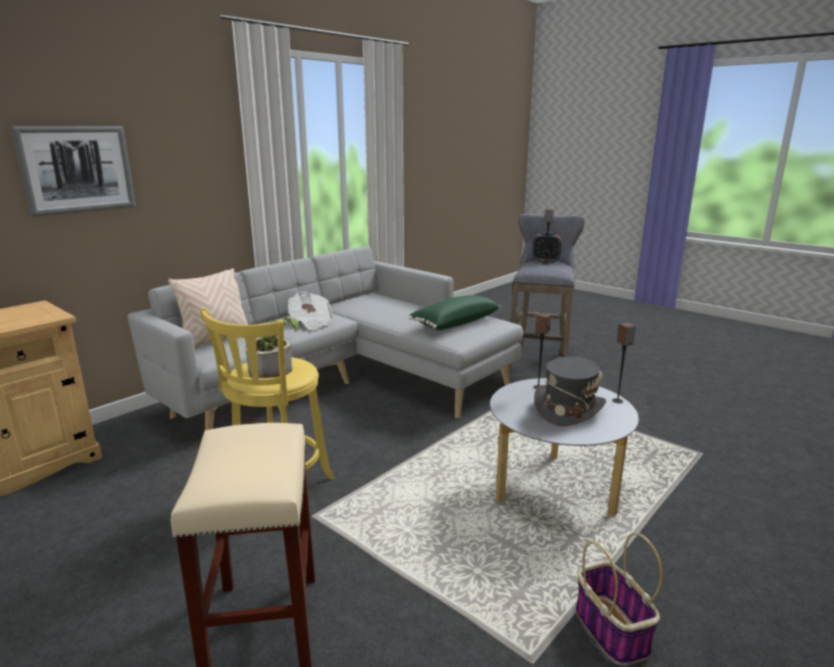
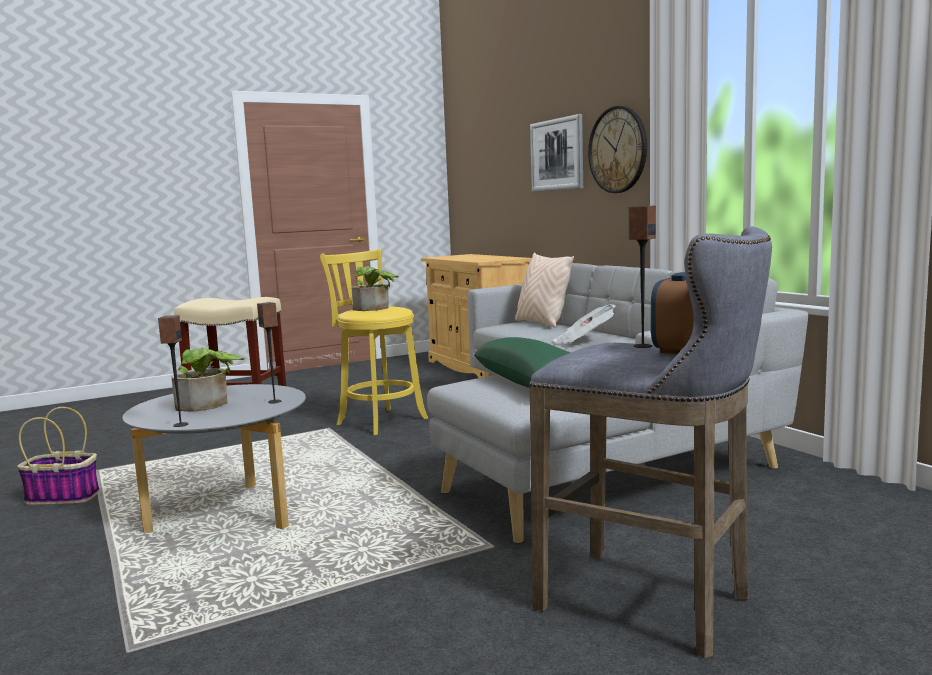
camera: 110 degrees right, 10 degrees down
(182, 168) = (618, 150): none -> wall clock
(568, 409) = (208, 405): grey hat -> potted plant

